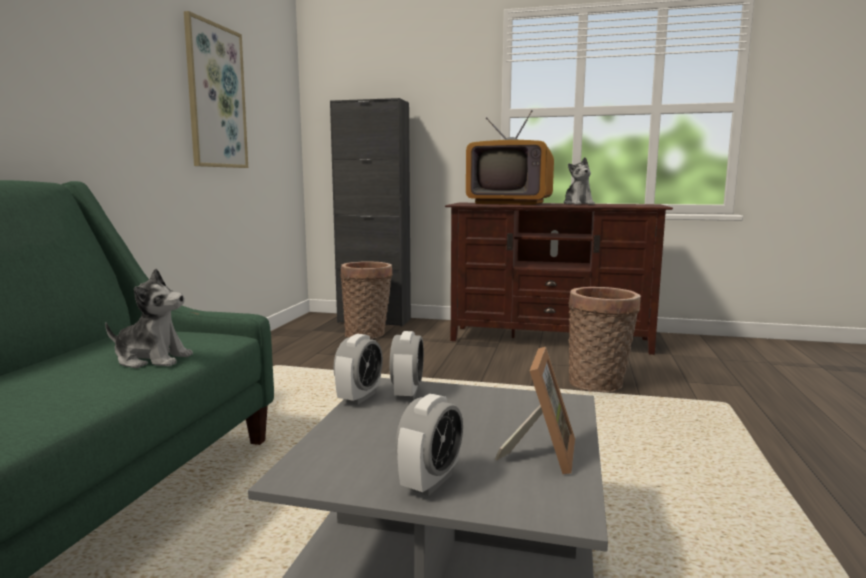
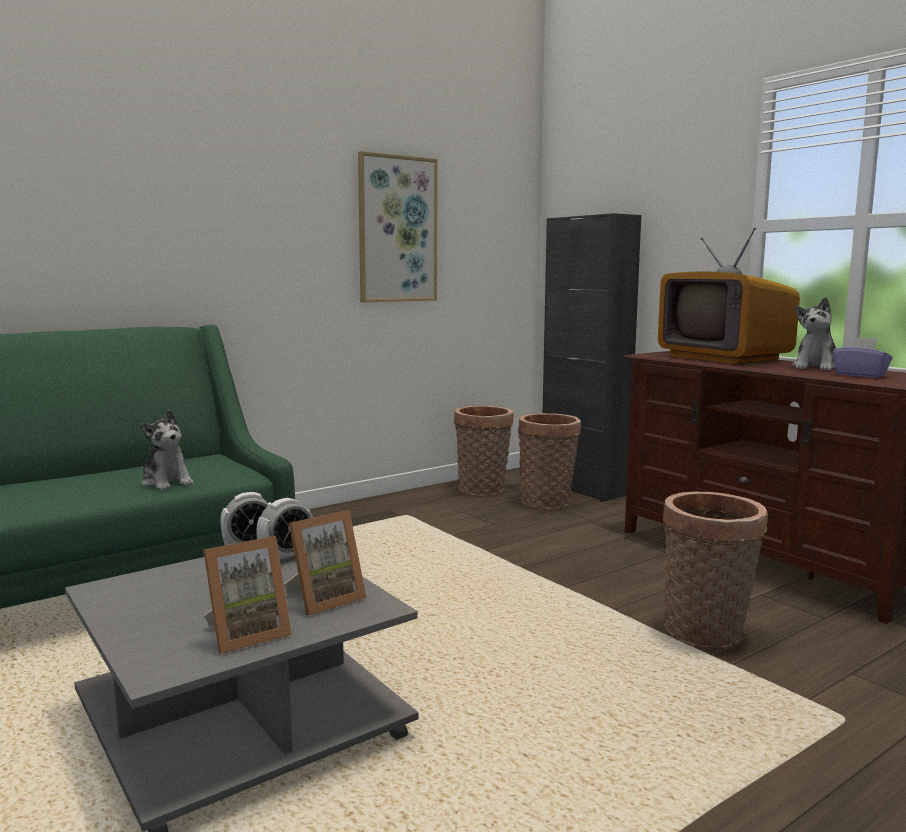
camera: 40 degrees right, 0 degrees up
(304, 336) = (483, 490): none -> basket
(430, 482) = (143, 622): alarm clock -> none
(520, 410) = (324, 599): none -> picture frame
(617, 205) = (860, 375): none -> purple tissue box

